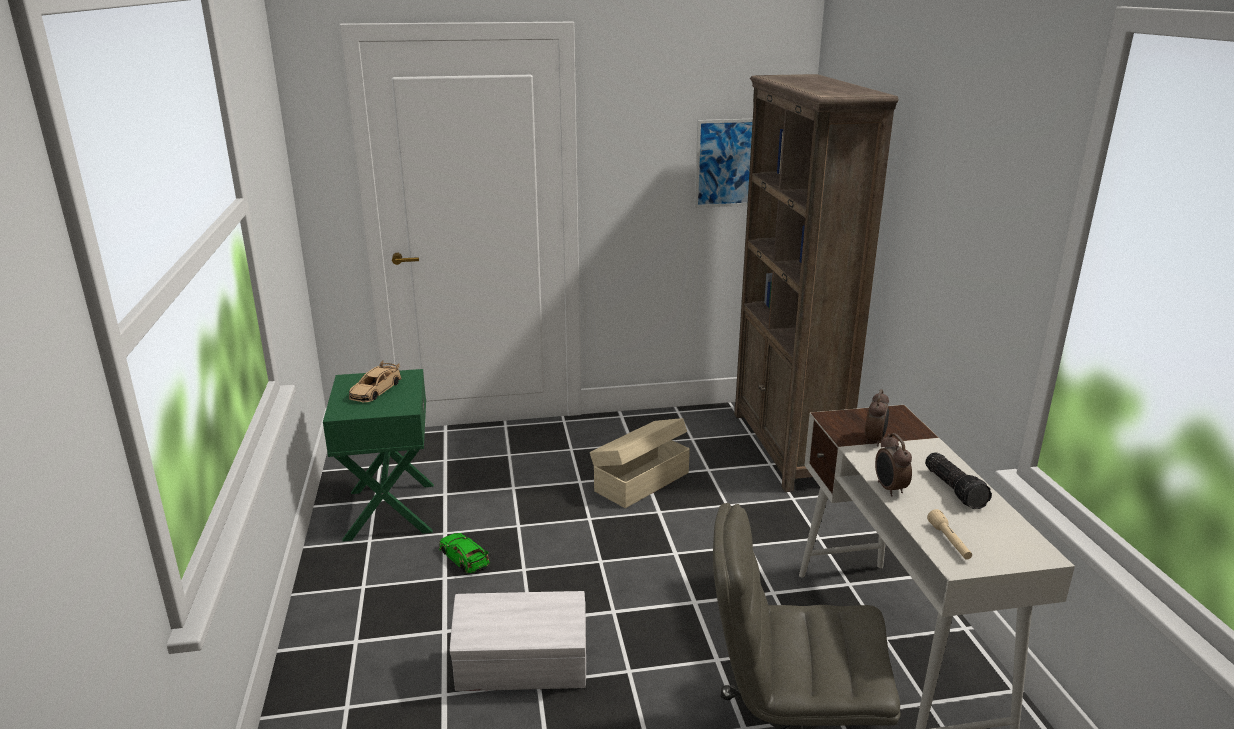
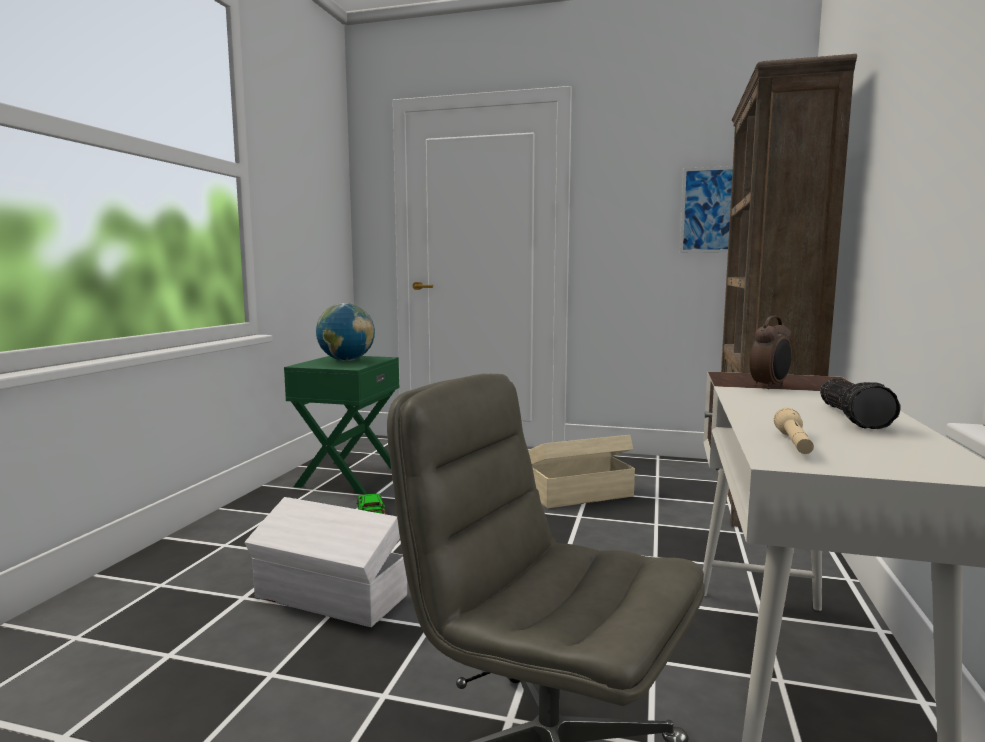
camera: 25 degrees right, 15 degrees down
(376, 390) = (346, 360): beige toy car -> globe
(889, 489) = (747, 408): alarm clock -> none

